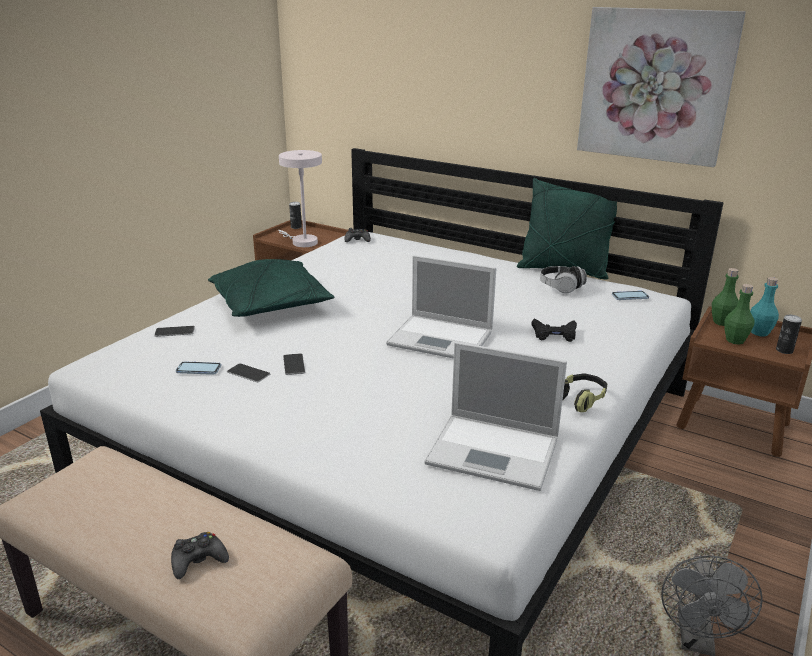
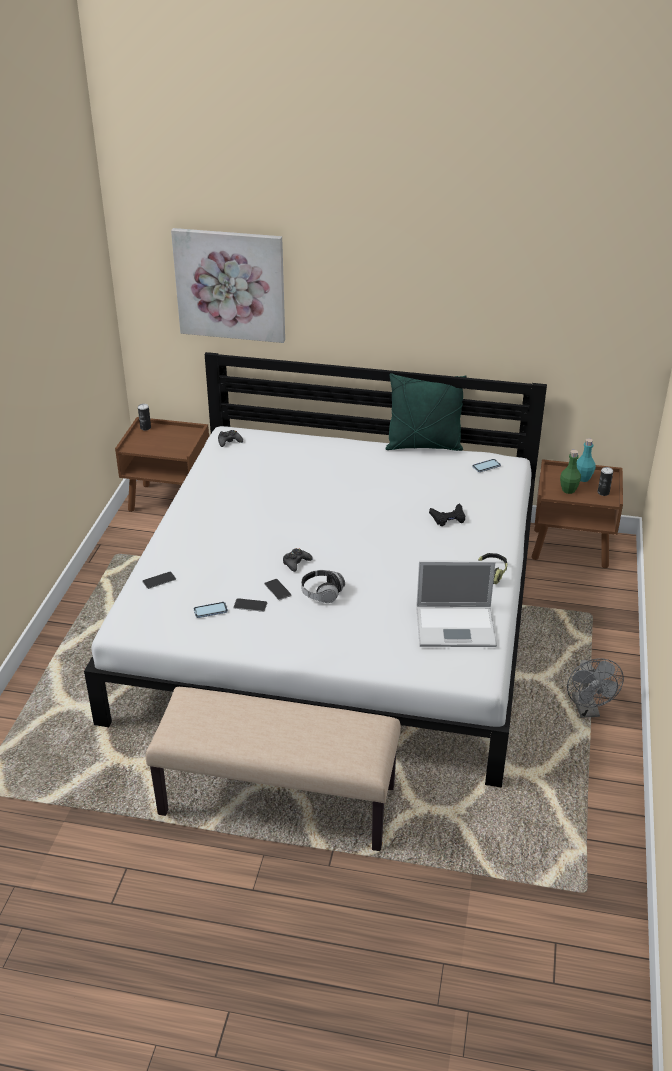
camera: 20 degrees left, 10 degrees up
(198, 560) = (317, 741): black game controller -> black game controller (296, 563)
(272, 306) = (215, 536): green pillow -> none
(301, 242) = (166, 447): white table lamp -> none
(442, 338) = (371, 540): laptop -> none
(561, 287) = (431, 467): headphones -> headphones (322, 593)
(655, 85) = (486, 299): picture -> picture (230, 284)
(721, 322) = (554, 473): green bottle -> none

